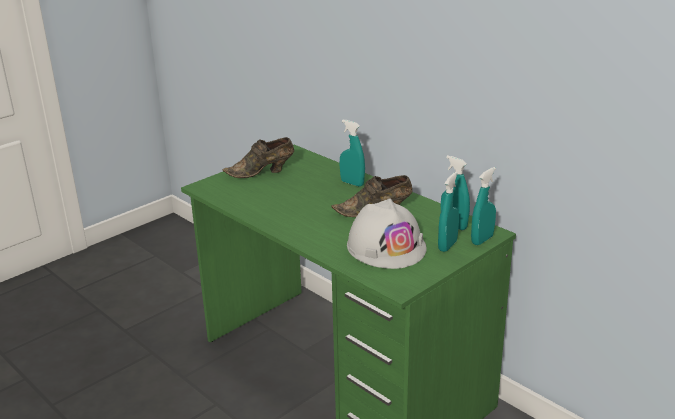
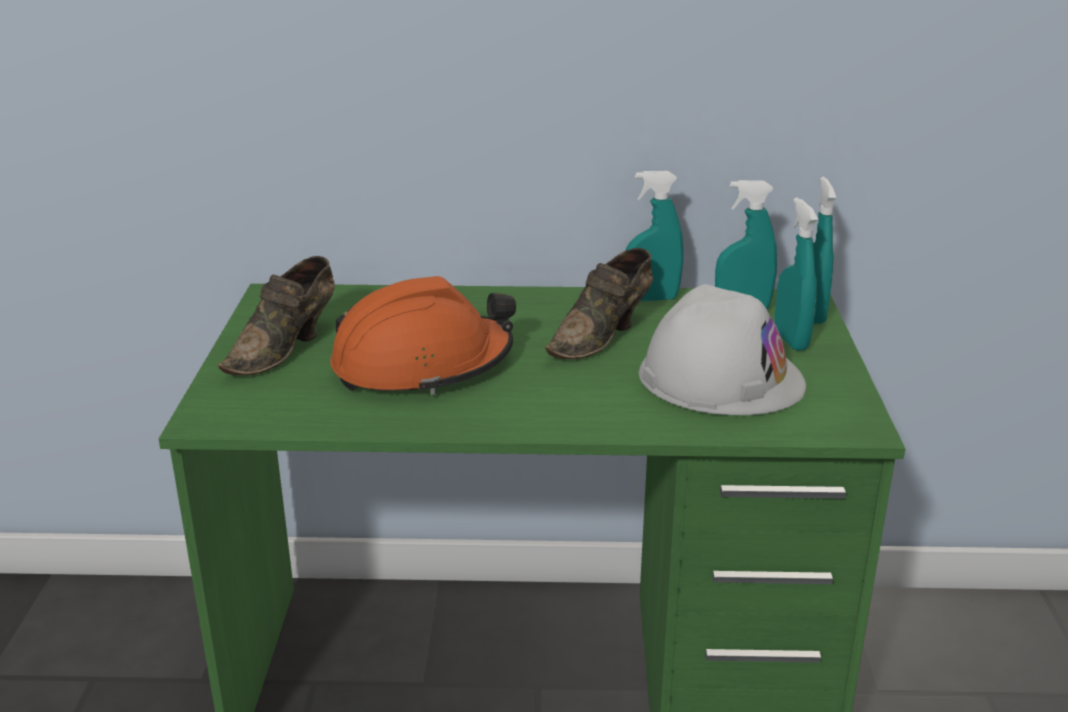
camera: 45 degrees left, 0 degrees up
(292, 196) = (422, 365): none -> orange hard hat
(352, 183) = (479, 308): turquoise spray bottle -> turquoise spray bottle (651, 298)

